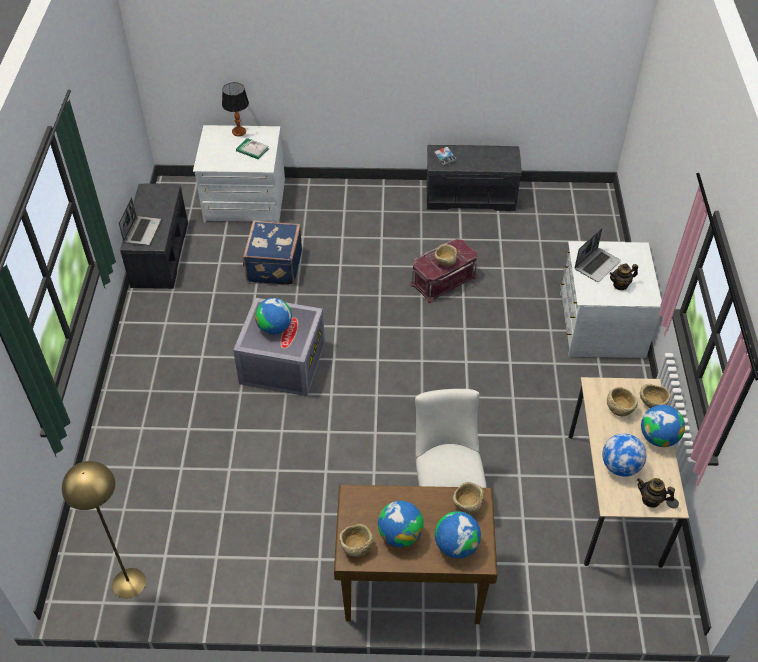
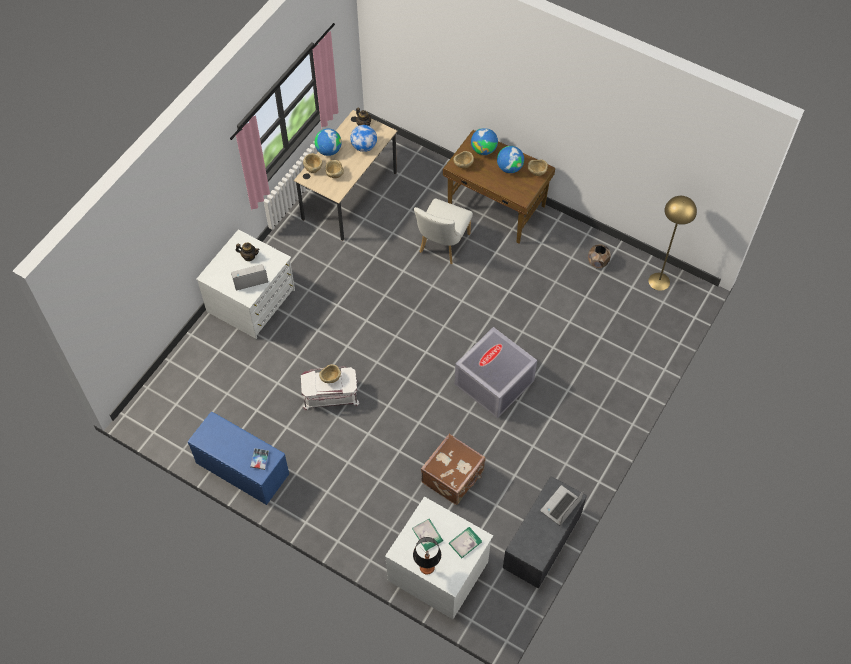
camera: 150 degrees left, 10 degrees up
(215, 157) = (465, 542): none -> book
(227, 569) = (598, 262): none -> brown planter
(273, 267) = (453, 477): blue suitcase -> brown suitcase
(275, 328) = (499, 363): globe -> none
(443, 280) = (330, 395): red storage box -> white storage box
(471, 196) = (241, 468): grey bench -> blue bench

